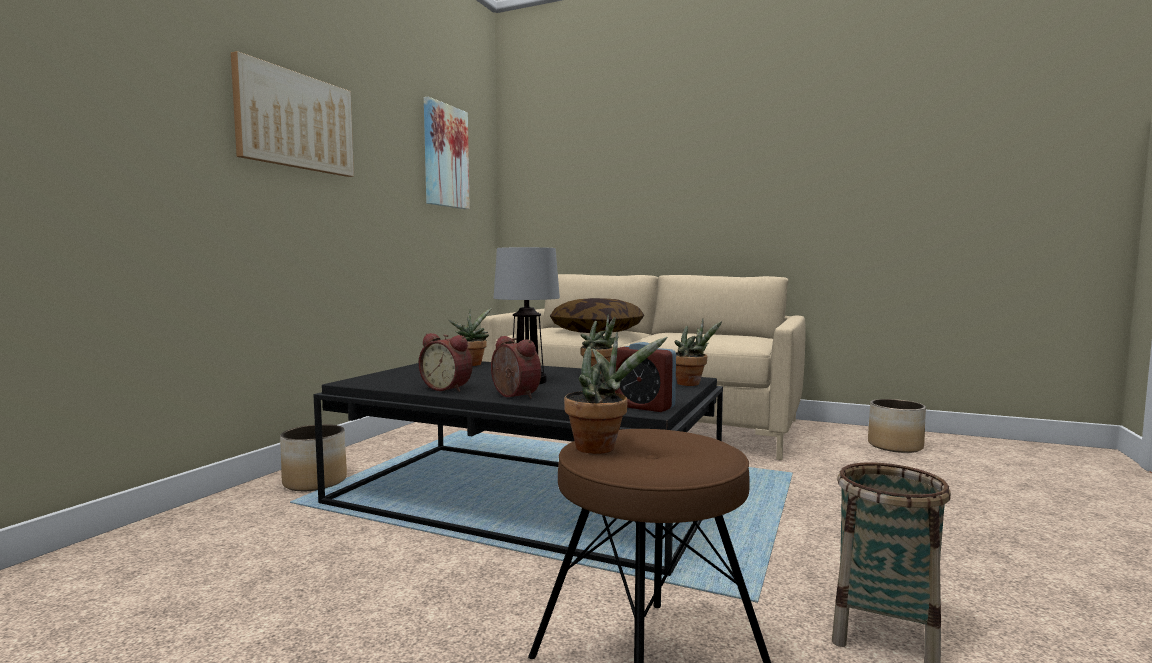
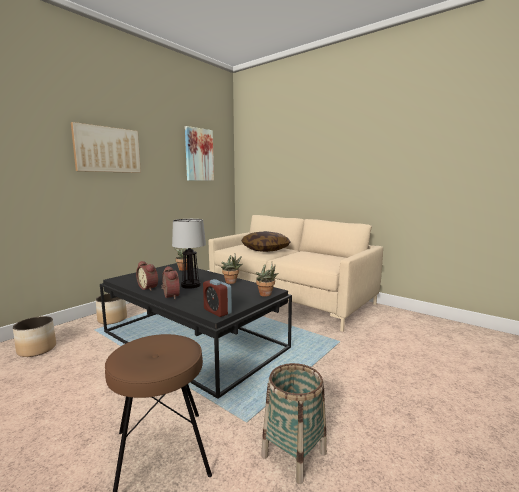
camera: 15 degrees right, 5 degrees up
(601, 448) = (132, 348): potted plant -> none
(895, 446) = (420, 329): planter -> planter (37, 349)

